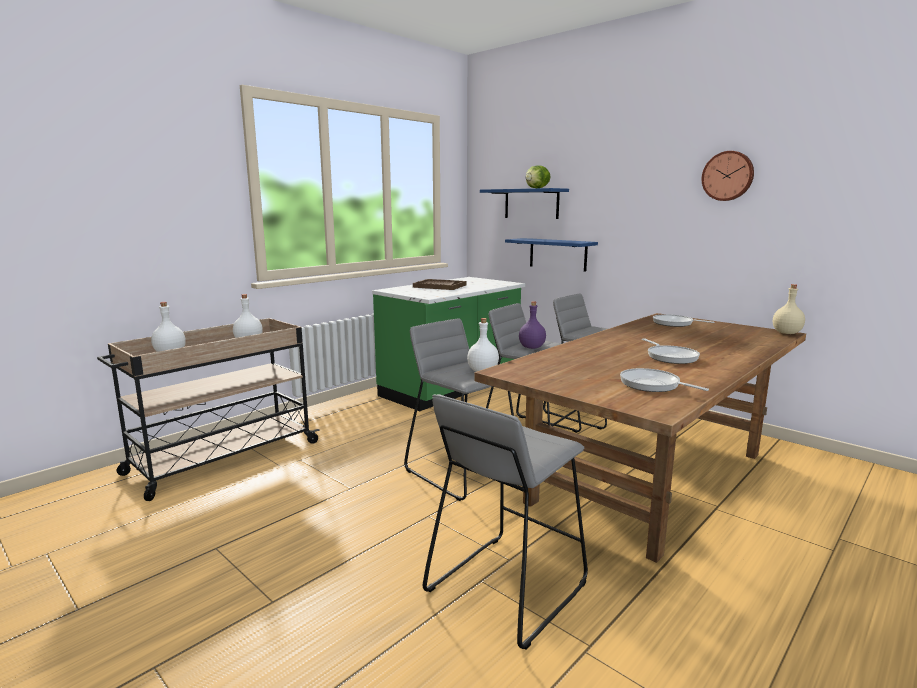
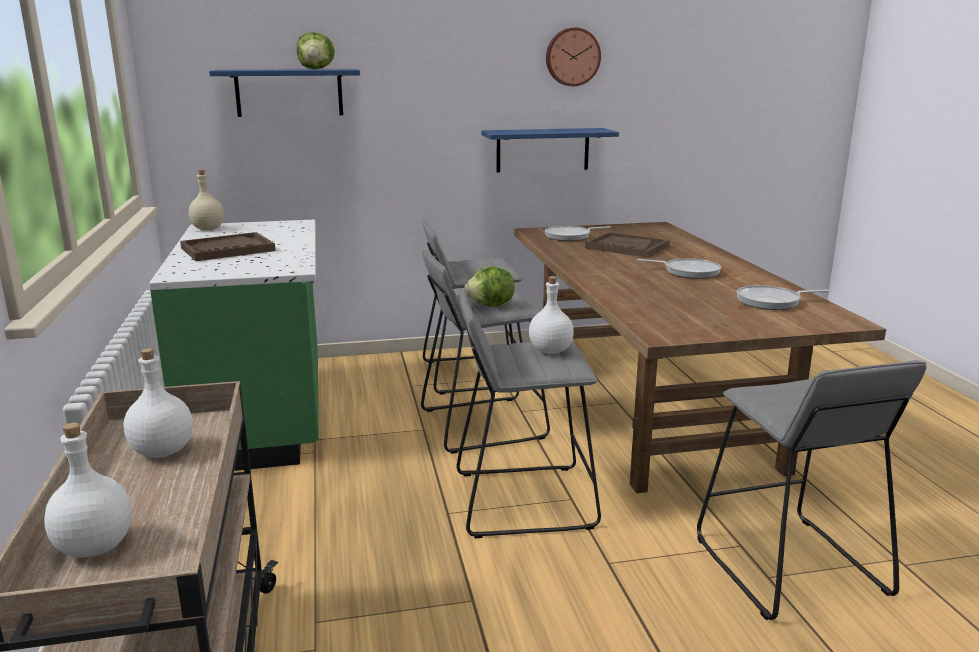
camera: 55 degrees left, 5 degrees up
(532, 347) = (491, 306): purple bottle -> lettuce
(558, 254) = (348, 168): blue shelf -> blue shelf (542, 150)
(689, 336) = (626, 247): none -> brown tray
(786, 333) = (659, 225): beige bottle -> beige bottle (208, 229)

